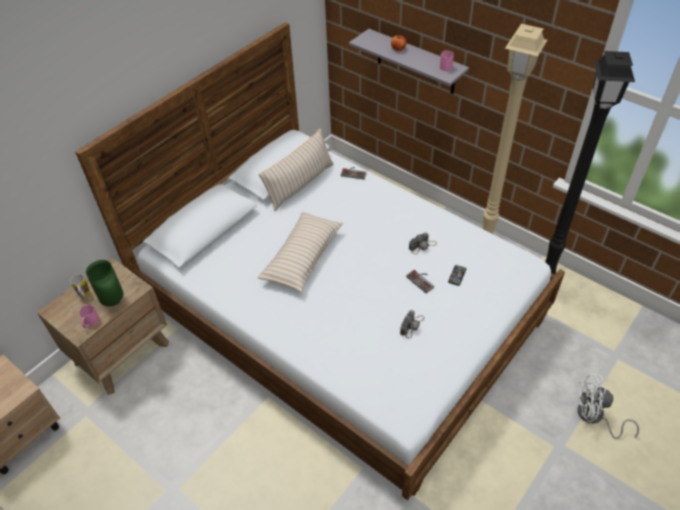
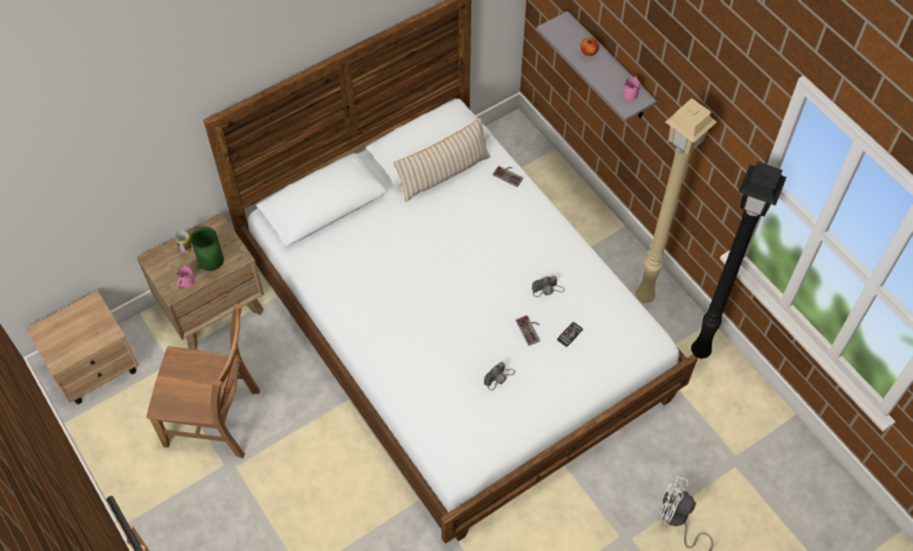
camera: 15 degrees right, 10 degrees up
(148, 449) = (217, 419): none -> brown chair
(302, 257) = (416, 267): beige pillow -> none

